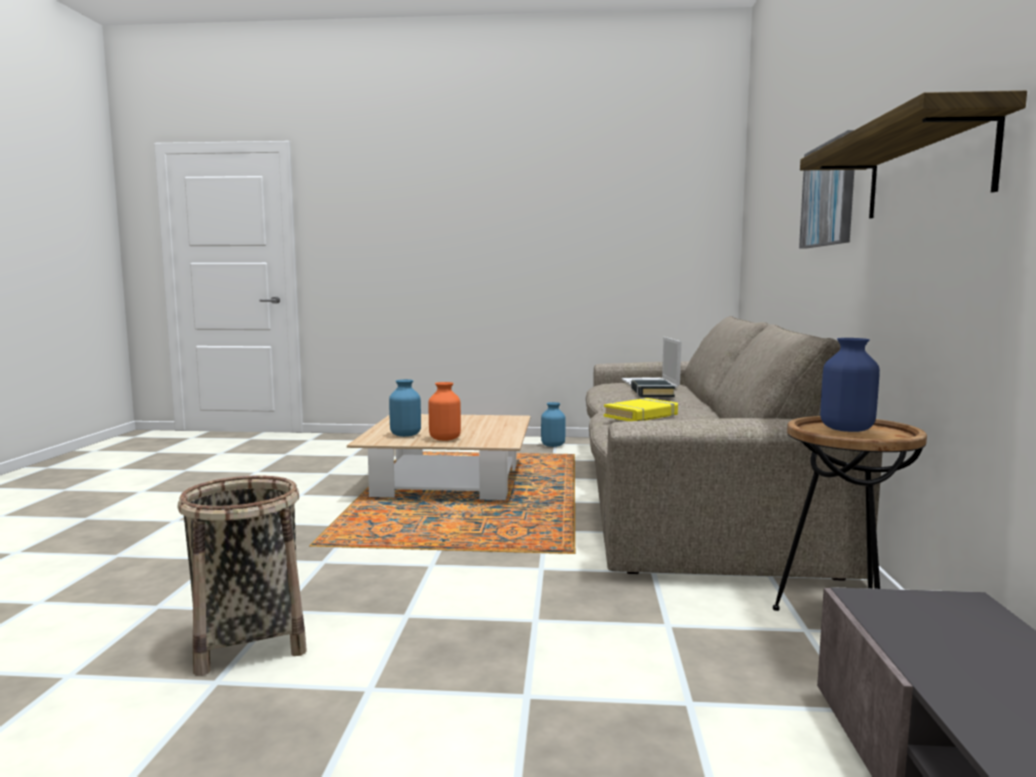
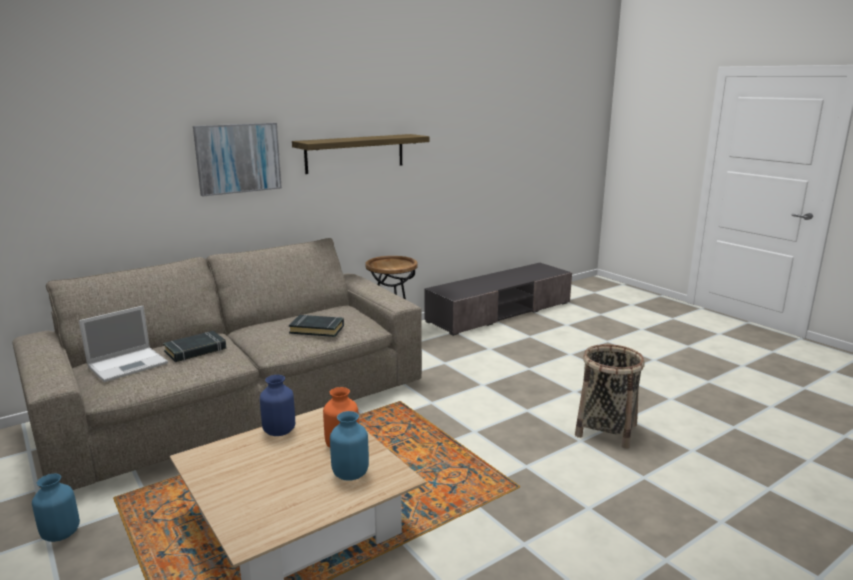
camera: 130 degrees left, 10 degrees up
(641, 416) = (317, 329): yellow book -> black book
(845, 429) = (388, 265): blue vase -> blue vase (279, 431)

